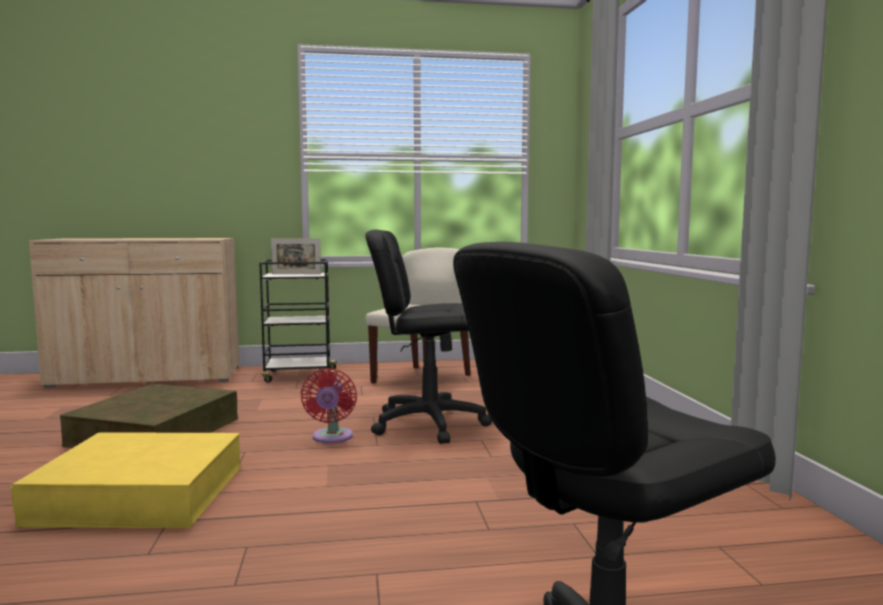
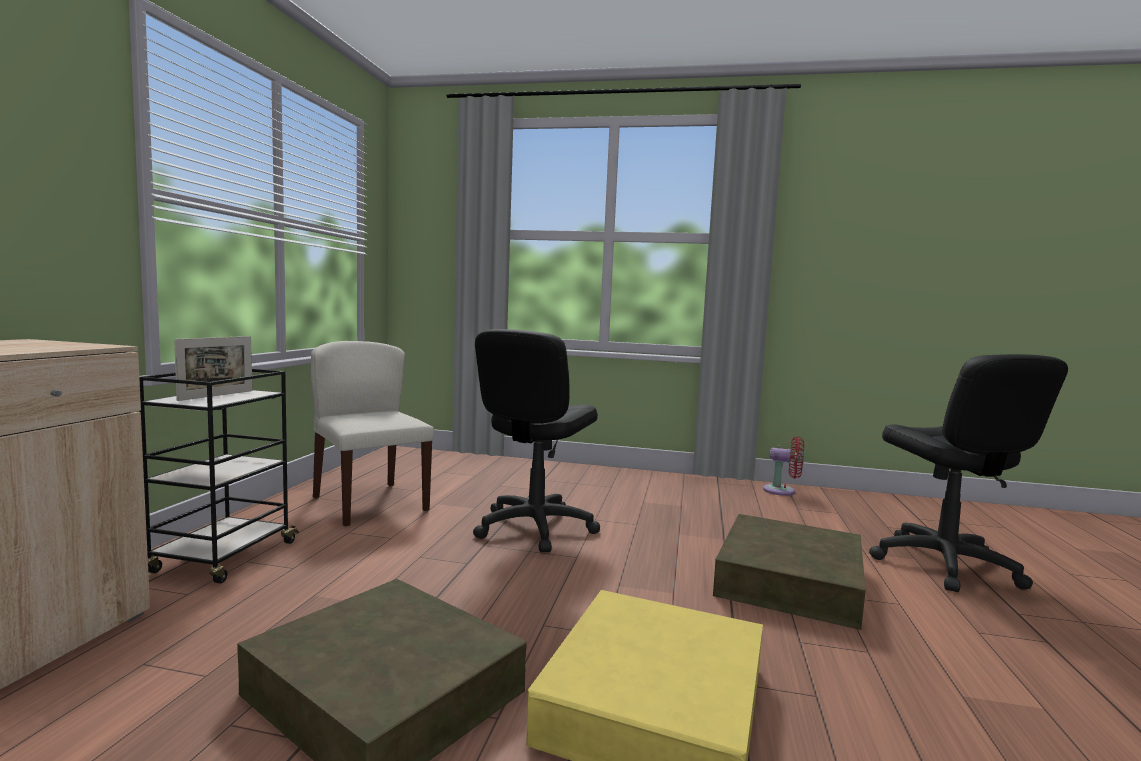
camera: 70 degrees left, 0 degrees up
(331, 438) = (537, 573): red fan -> red fan (782, 491)
(400, 540) = (789, 580): none -> brown storage box

